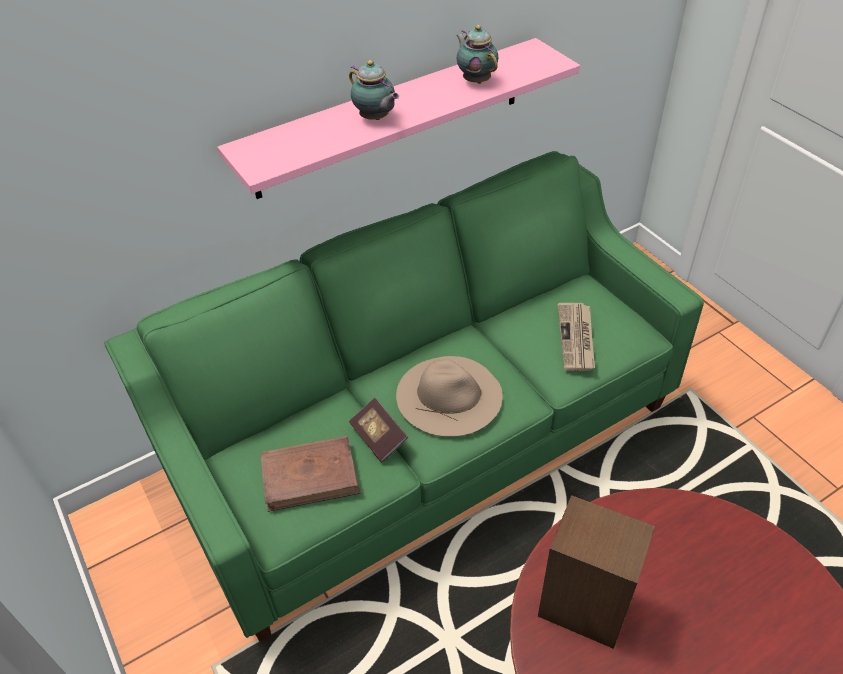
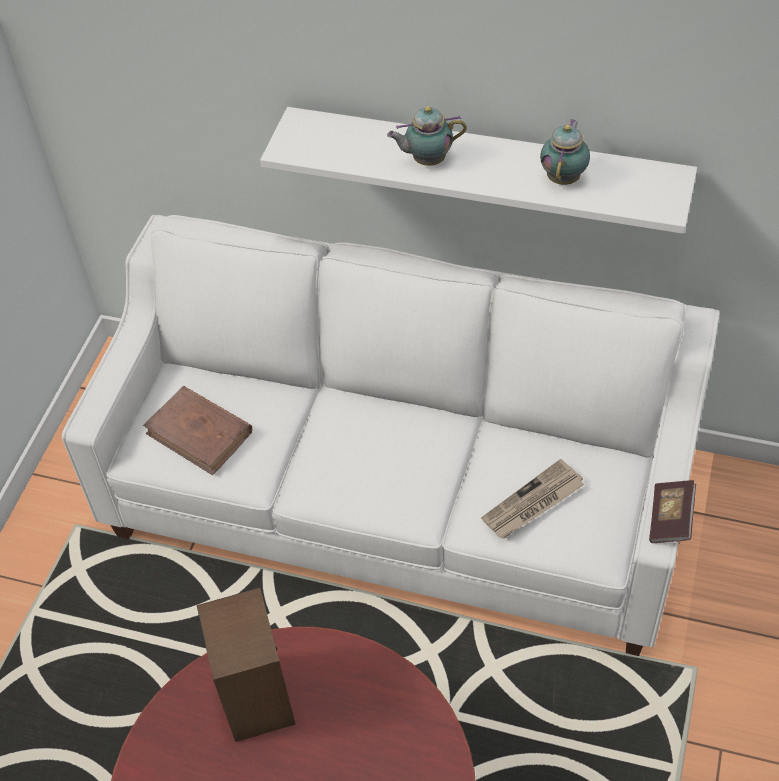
camera: 50 degrees right, 5 degrees up
(375, 119) = (427, 160): teapot -> teapot turned 75 degrees clockwise
(379, 437) = (278, 446): book -> book (670, 519)
(391, 118) = (484, 165): pink shelf -> white shelf
(426, 441) = (400, 499): green sofa -> white sofa
(449, 395) = (367, 459): beige hat -> none

